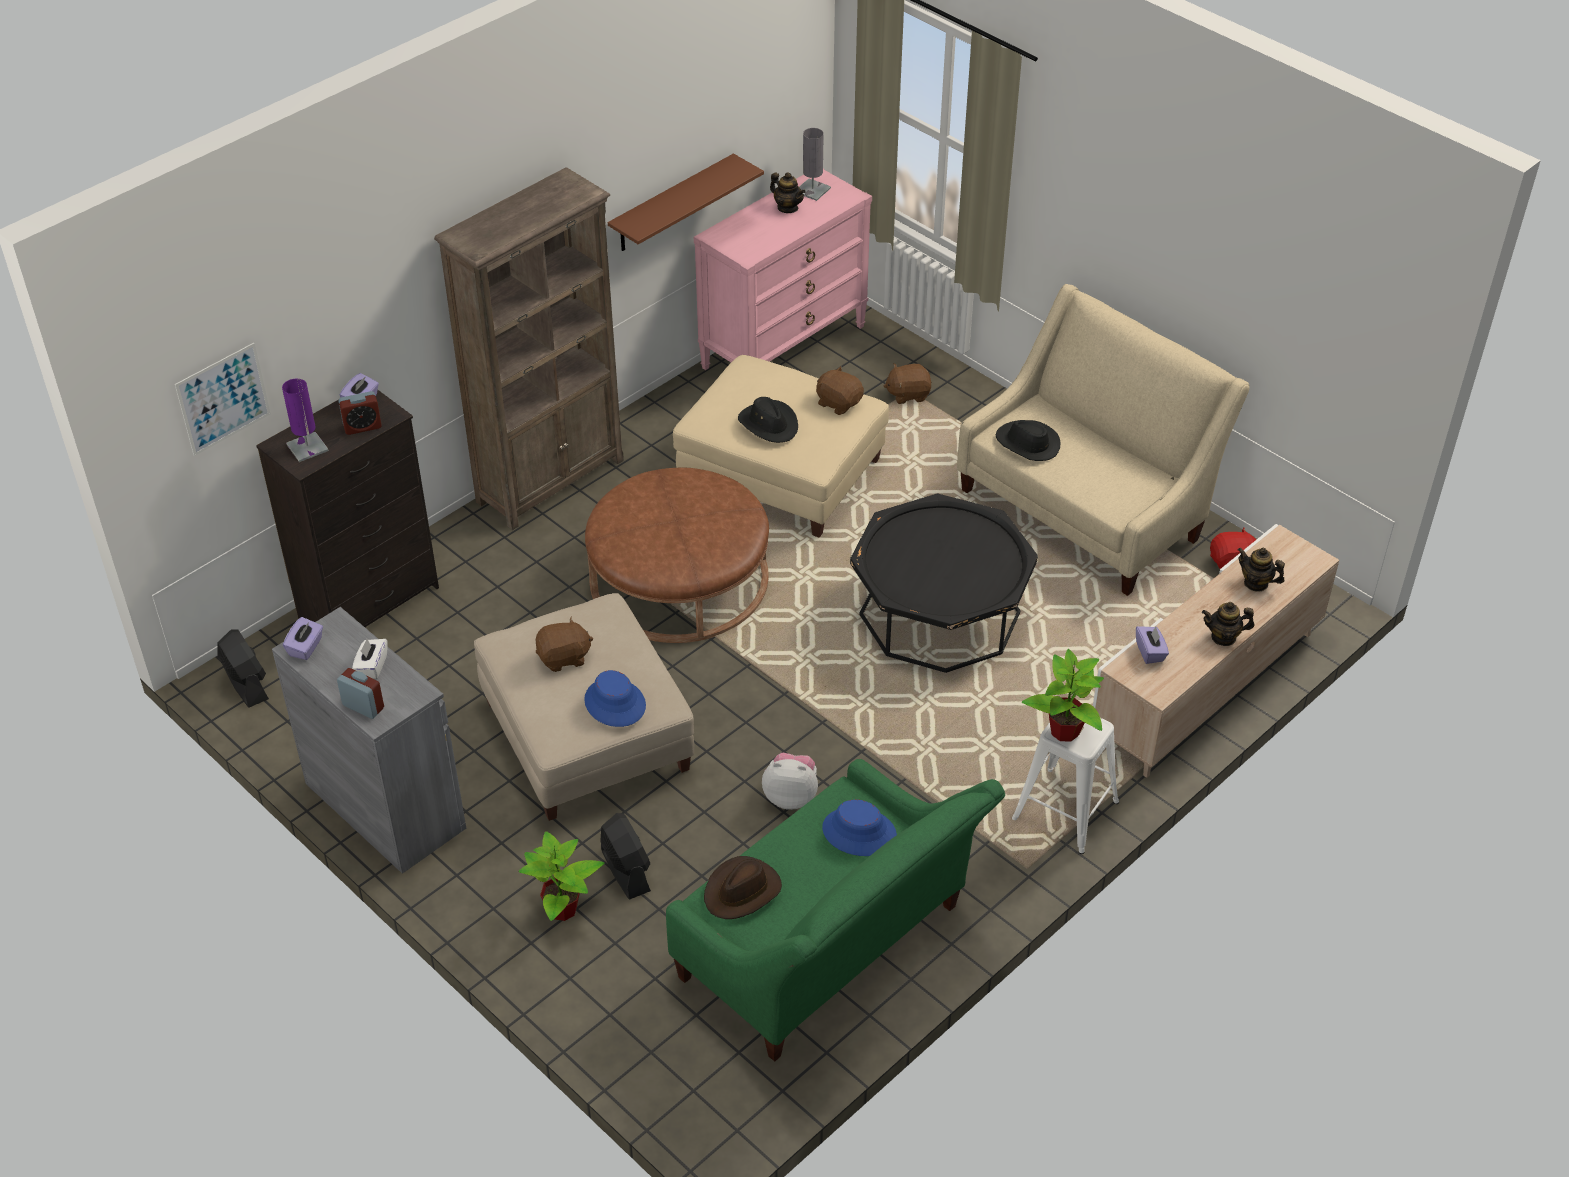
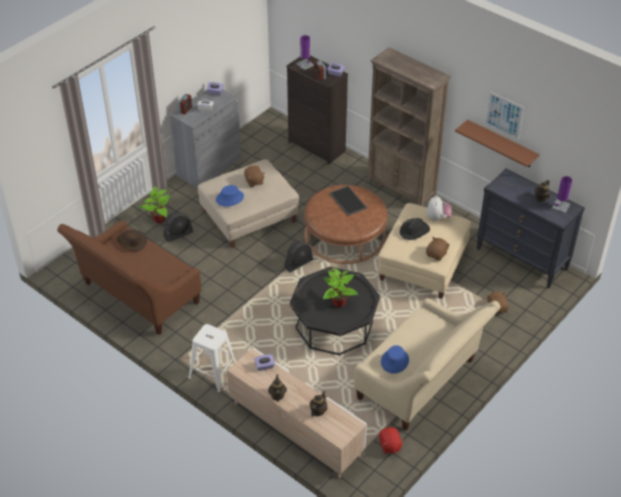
camera: 85 degrees right, 0 degrees up
(223, 399) = (303, 27): picture -> picture (504, 115)
(246, 683) = (269, 123): black fan -> black fan (298, 264)
(652, 516) = (347, 200): none -> tray
(784, 346) = (522, 258): pink dresser -> black dresser
(791, 796) = (218, 280): plush toy -> plush toy (437, 218)
(812, 190) = (560, 206): grey table lamp -> purple table lamp
(830, 951) = (137, 297): green sofa -> brown sofa
(859, 832) = (160, 273): blue hat -> blue hat (394, 361)
(1027, 443) = (419, 326): black hat -> none
(1064, 731) = (208, 331): potted plant -> potted plant (338, 302)

